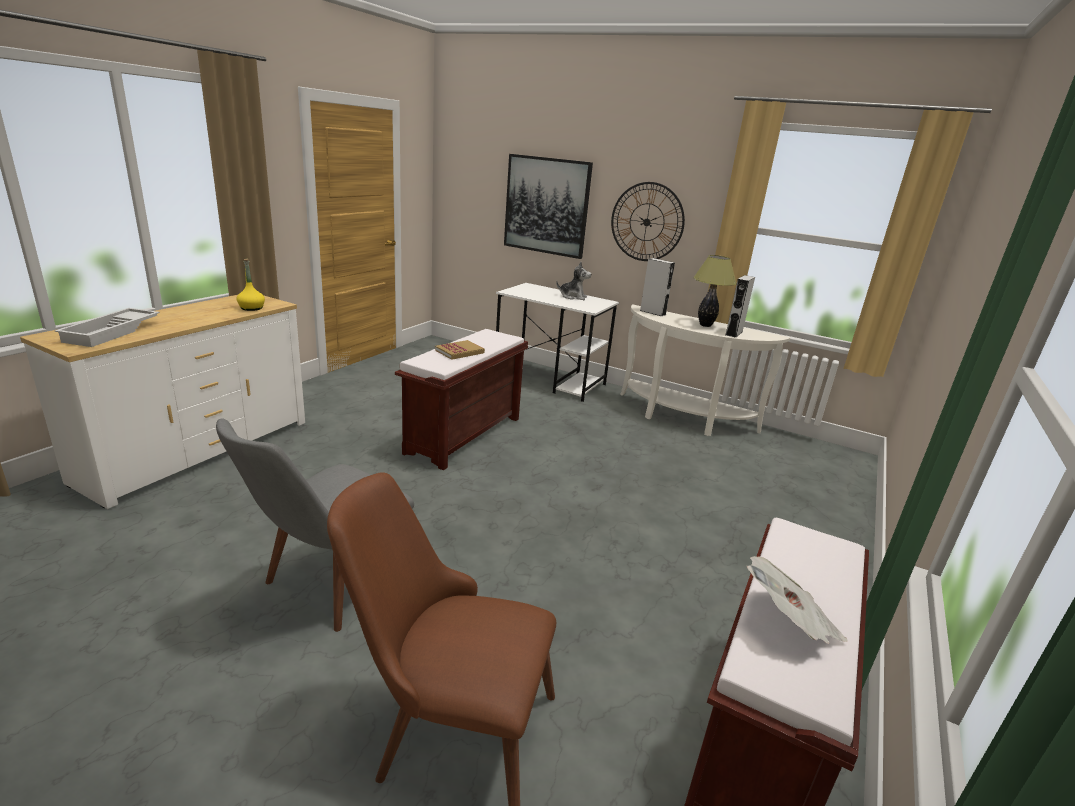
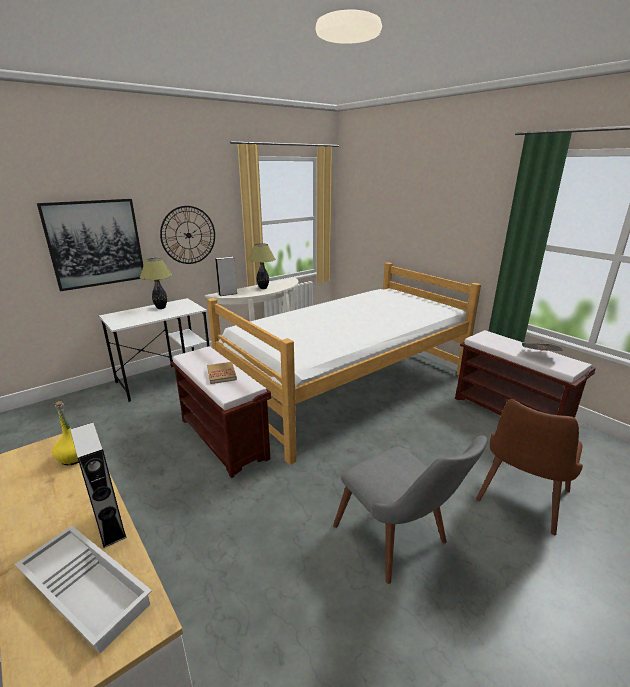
camera: 65 degrees left, 0 degrees up
(573, 297) = (161, 308): plush toy -> table lamp
(656, 503) = (349, 386): none -> bed
(734, 333) = (281, 286): grey speaker -> grey speaker (109, 525)

